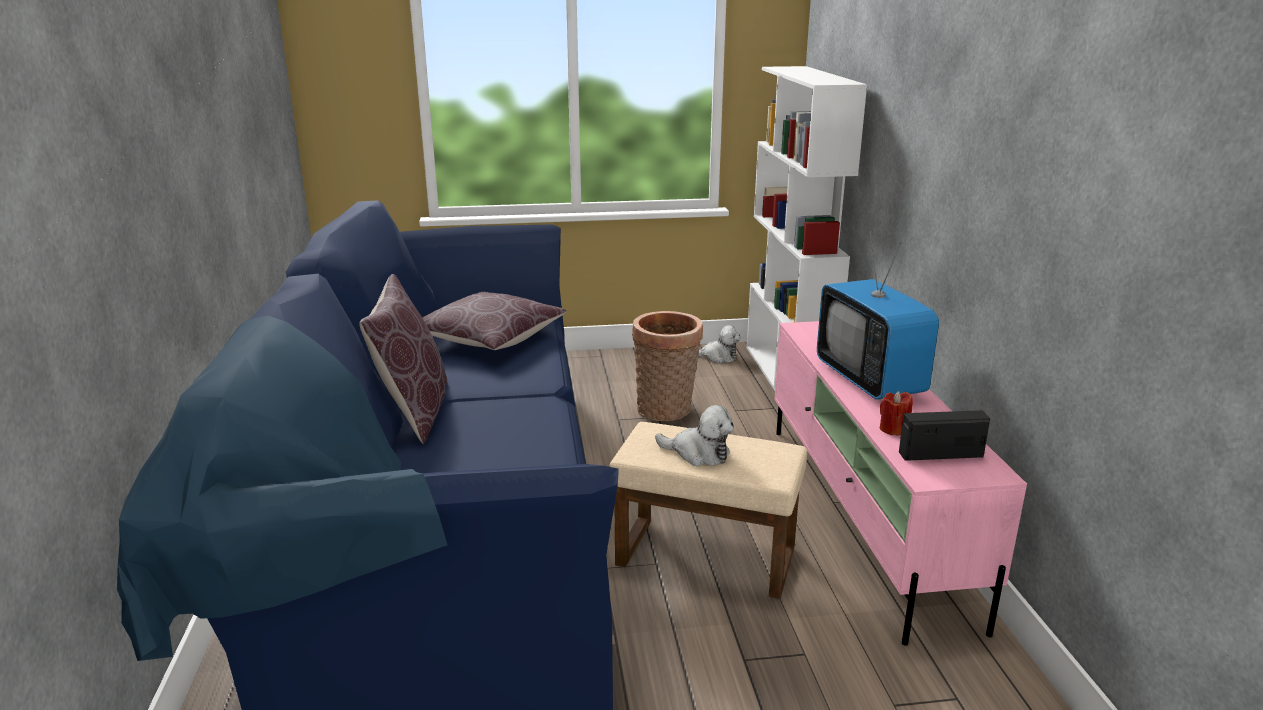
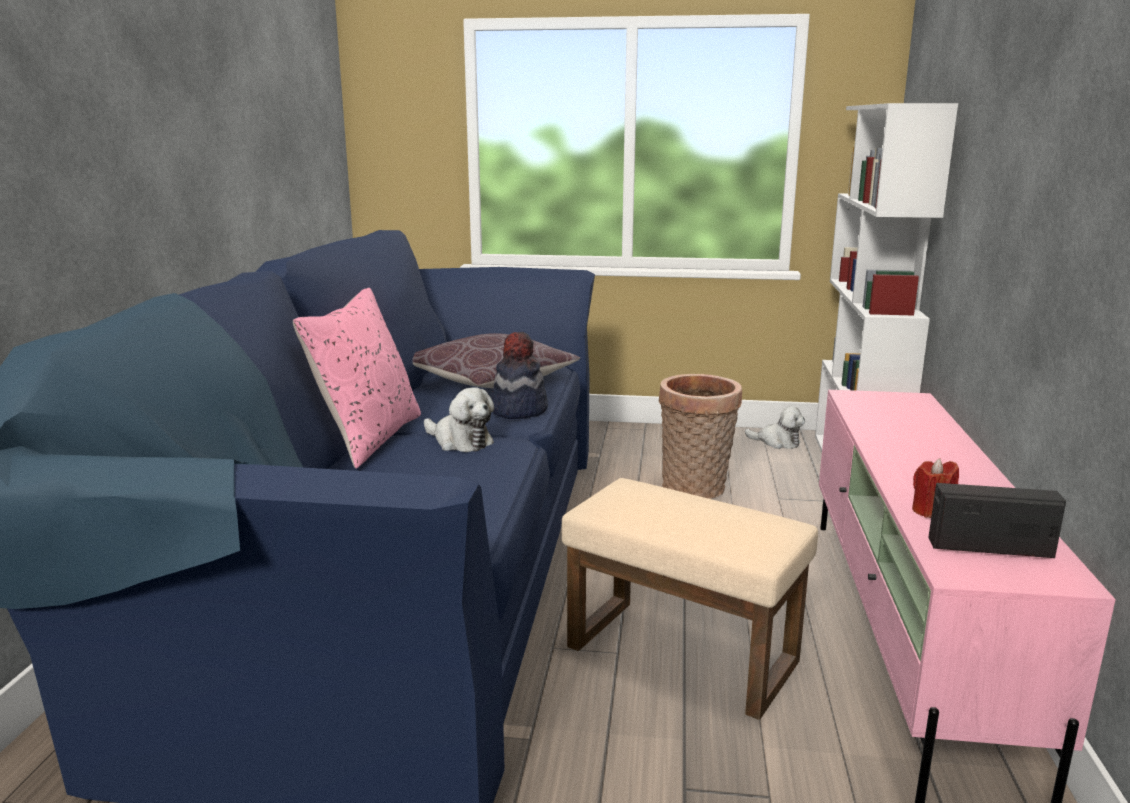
camera: 15 degrees right, 5 degrees down
(413, 411) = (368, 438): brown pillow -> pink pillow
(532, 368) = (518, 410): none -> hat
(698, 453) = (673, 517): plush toy -> plush toy (460, 441)
(870, 380) = (920, 455): television -> none

